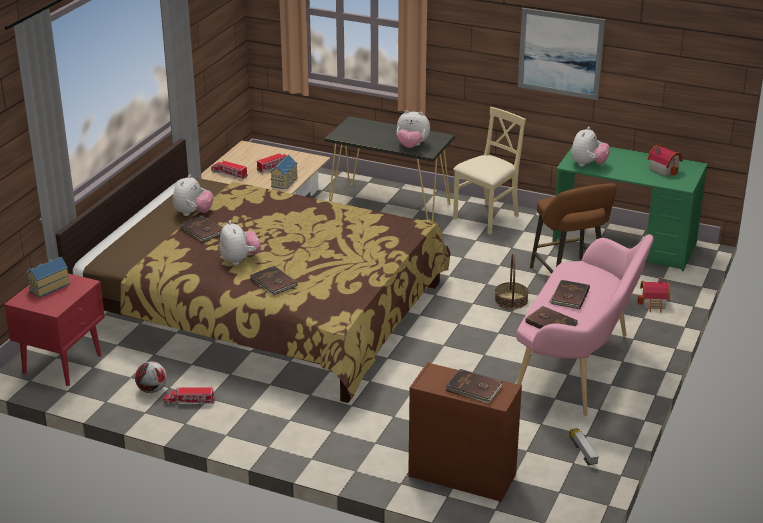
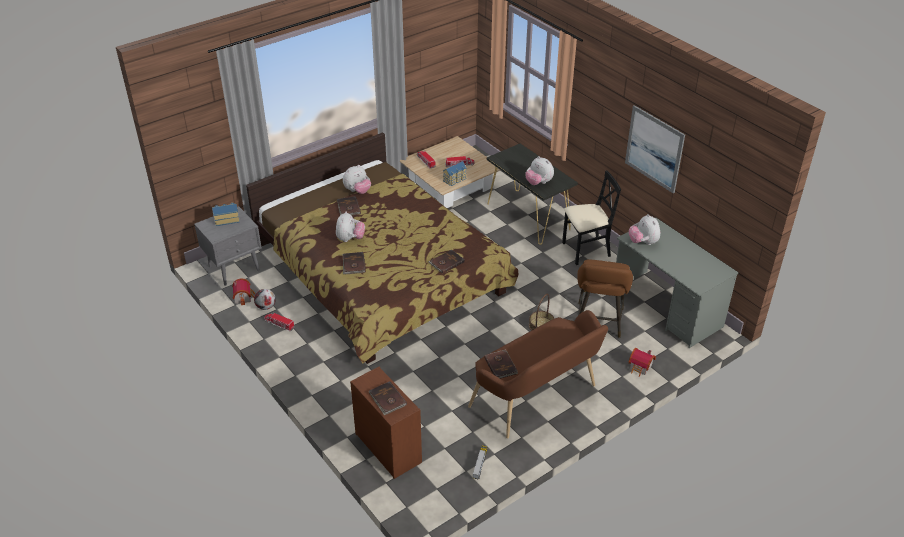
camera: 30 degrees right, 10 degrees up
(63, 363) = (235, 268): red nightstand -> grey nightstand
(486, 218) = (585, 250): beige chair -> black chair
(569, 296) = (534, 348): brown book -> brown book (446, 262)
(579, 368) = (537, 399): pink bench -> brown bench
(588, 164) = (643, 242): plush toy -> plush toy turned 105 degrees clockwise
(624, 244) = (666, 308): green desk -> grey desk
(664, 169) = (698, 266): toy house -> toy house (244, 297)

